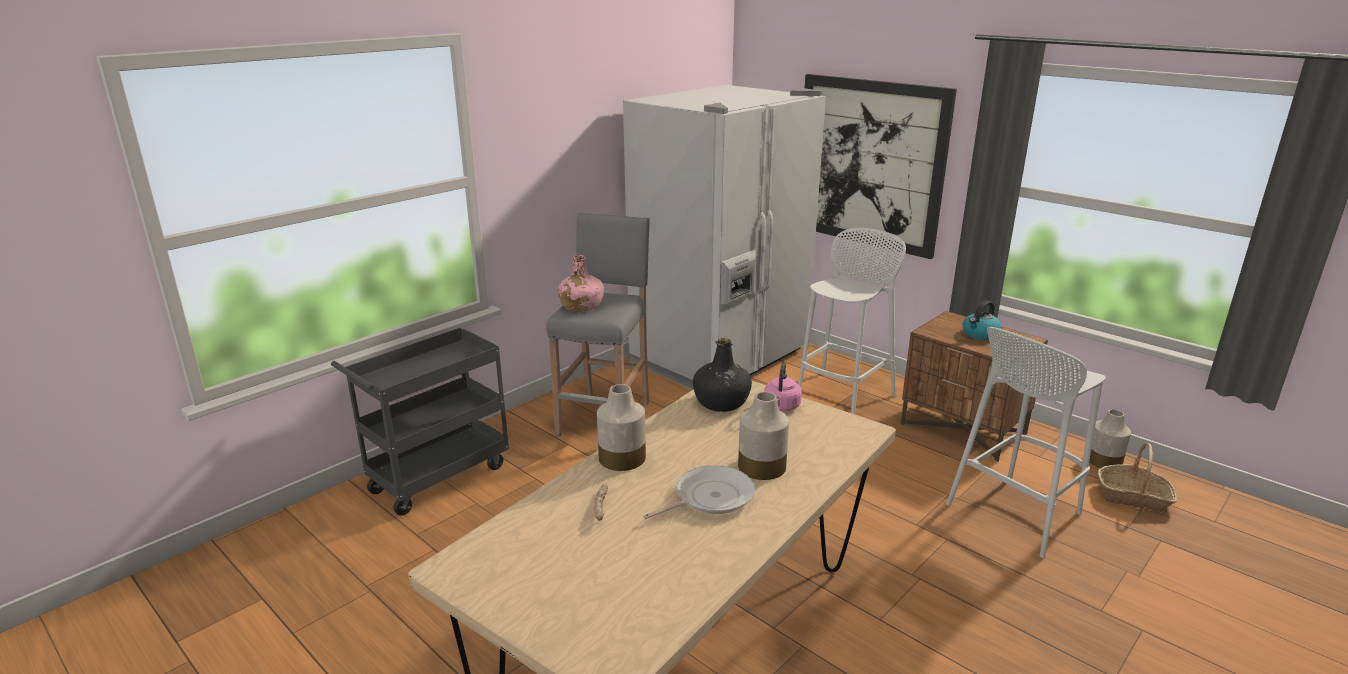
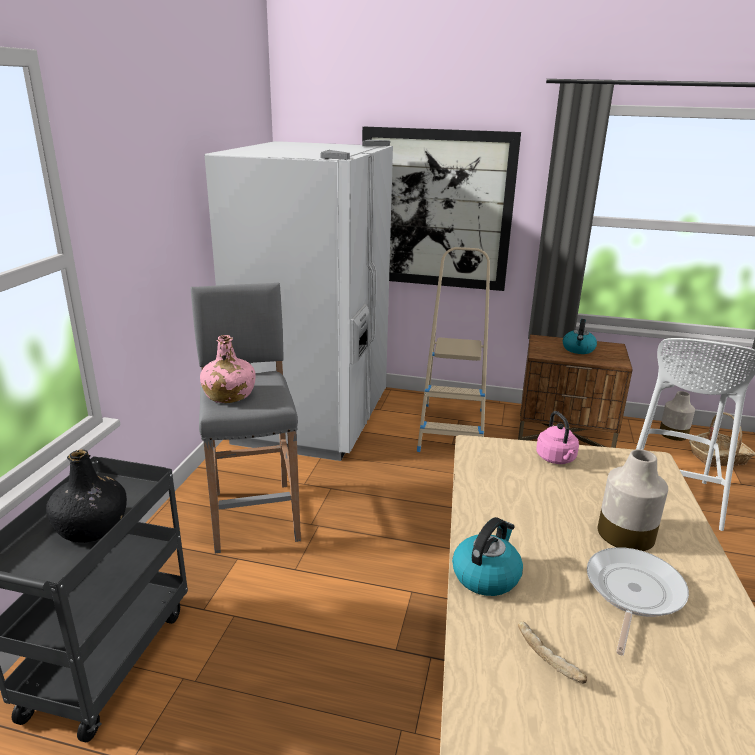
camera: 30 degrees left, 0 degrees up
(621, 457) = (486, 575): beige vase -> kettle
(722, 402) = (500, 470): black bottle -> black bottle (92, 526)
(842, 396) = (452, 429): white stool -> beige step ladder

